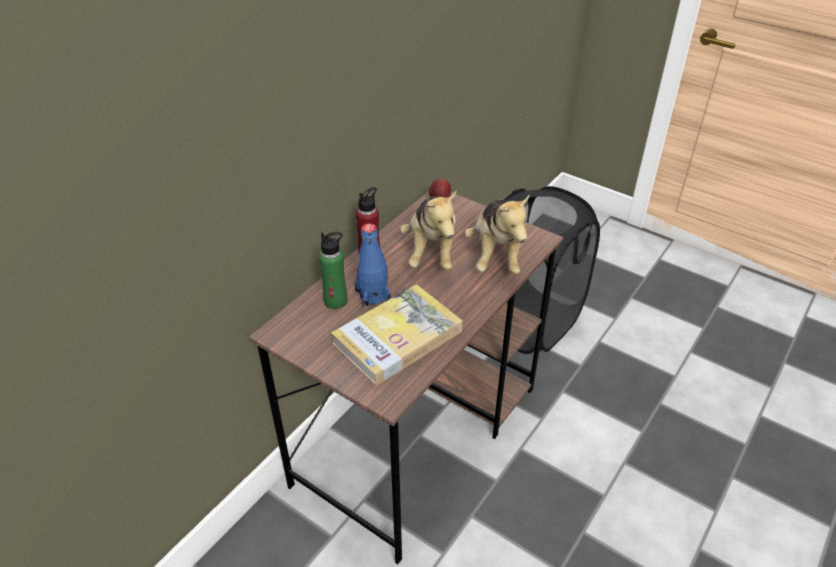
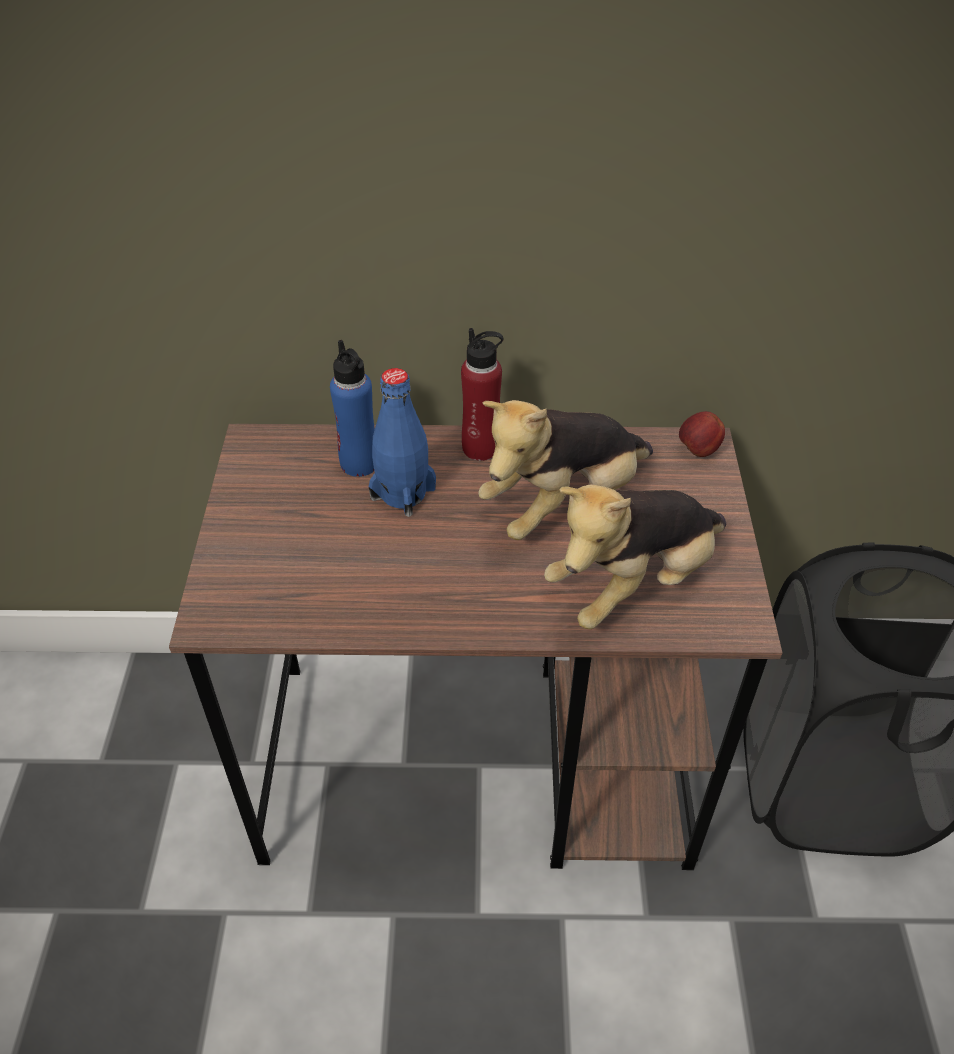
camera: 55 degrees right, 5 degrees up
(336, 301) = (359, 463): green bottle -> blue bottle
(397, 337) = (339, 564): book -> none

